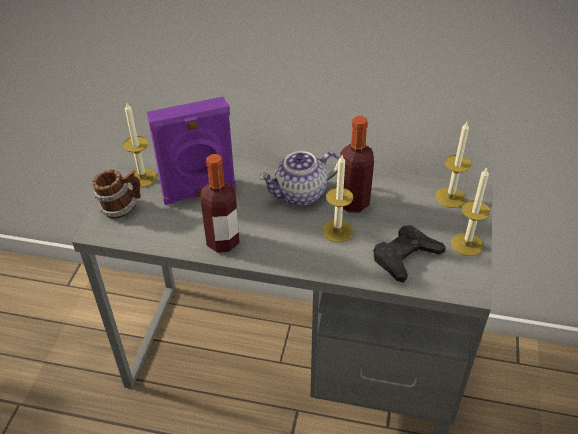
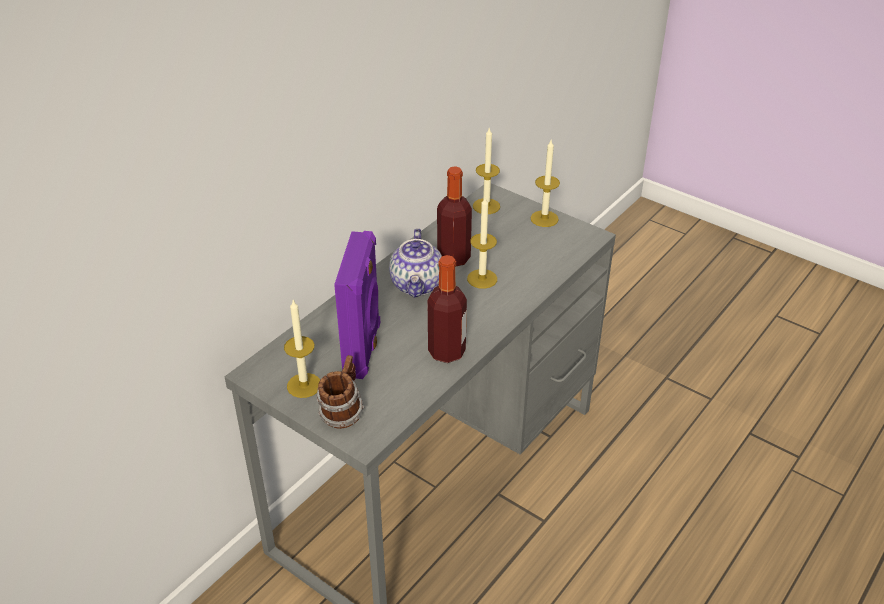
camera: 65 degrees left, 5 degrees down
(405, 257) = (537, 253): black game controller -> none

